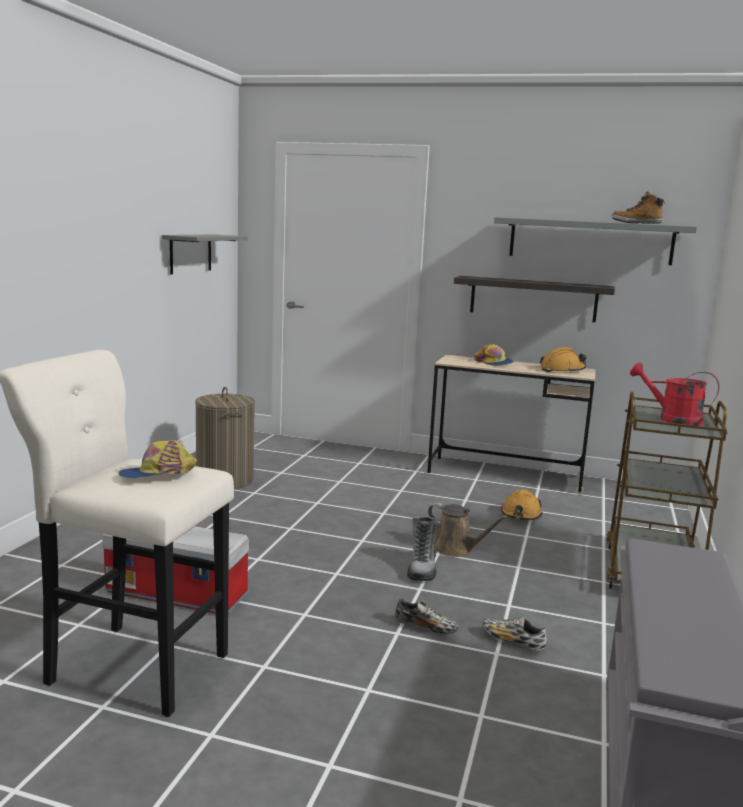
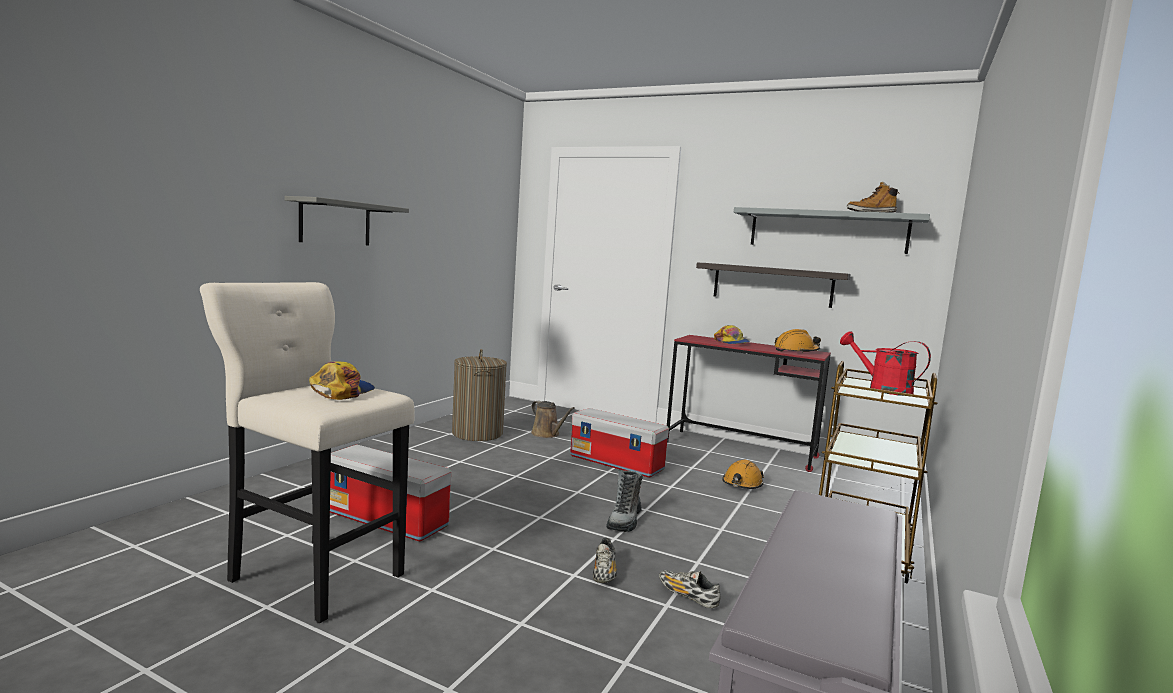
camera: 10 degrees right, 5 degrees down
(159, 474) = (341, 391): cap -> cap turned 120 degrees clockwise
(190, 253) = (467, 236): grey shelf -> grey shelf (335, 223)
(389, 502) = (617, 463): none -> storage box
(425, 628) = (604, 573): shoe -> shoe turned 60 degrees clockwise
(456, 549) = (665, 508): brown watering can -> brown watering can (547, 434)
(505, 475) = (740, 450): beige desk -> red desk

